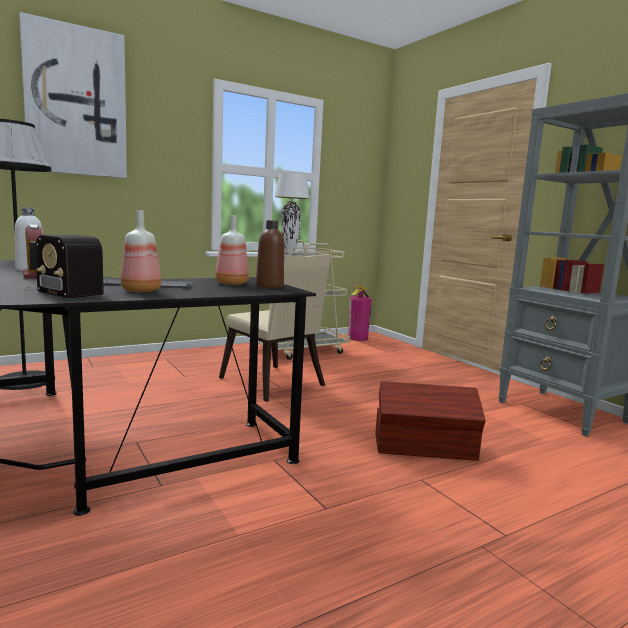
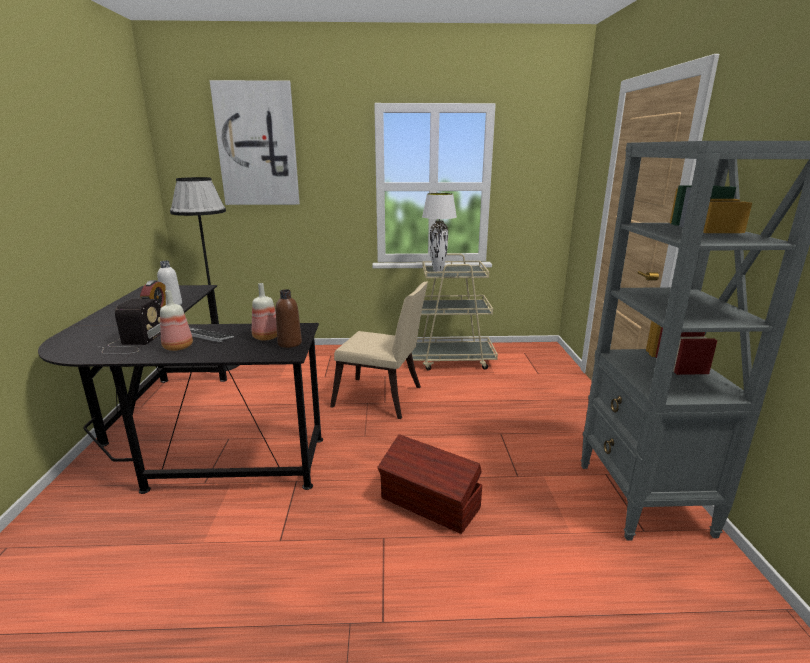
camera: 30 degrees right, 10 degrees up
(63, 290) = (133, 343): radio -> radio turned 150 degrees counterclockwise
(274, 385) = (382, 399): beige chair -> beige chair turned 60 degrees counterclockwise
(358, 338) = (528, 350): fire extinguisher -> none

